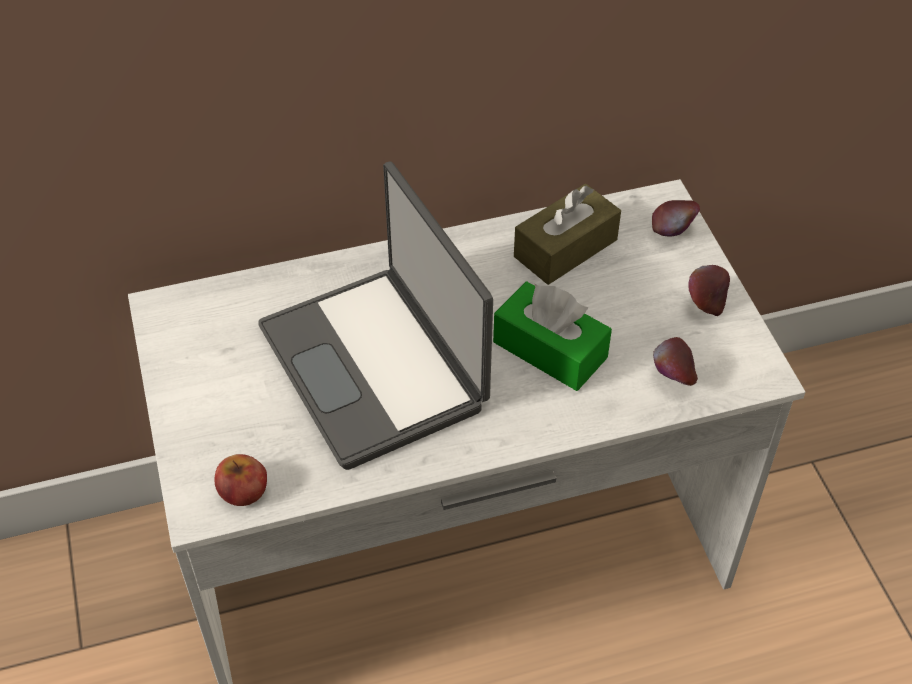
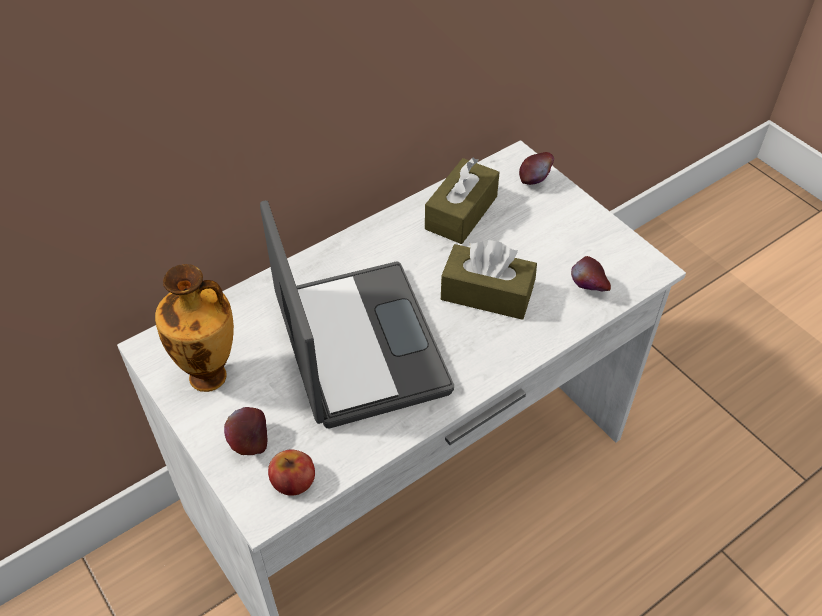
camera: 20 degrees left, 0 degrees up
(207, 356) = (211, 377): none -> vase
(376, 366) = (357, 345): laptop -> laptop turned 150 degrees counterclockwise
(550, 350) = (487, 293): green tissue box -> brown tissue box
(705, 303) = (583, 227): apple -> apple (249, 442)

